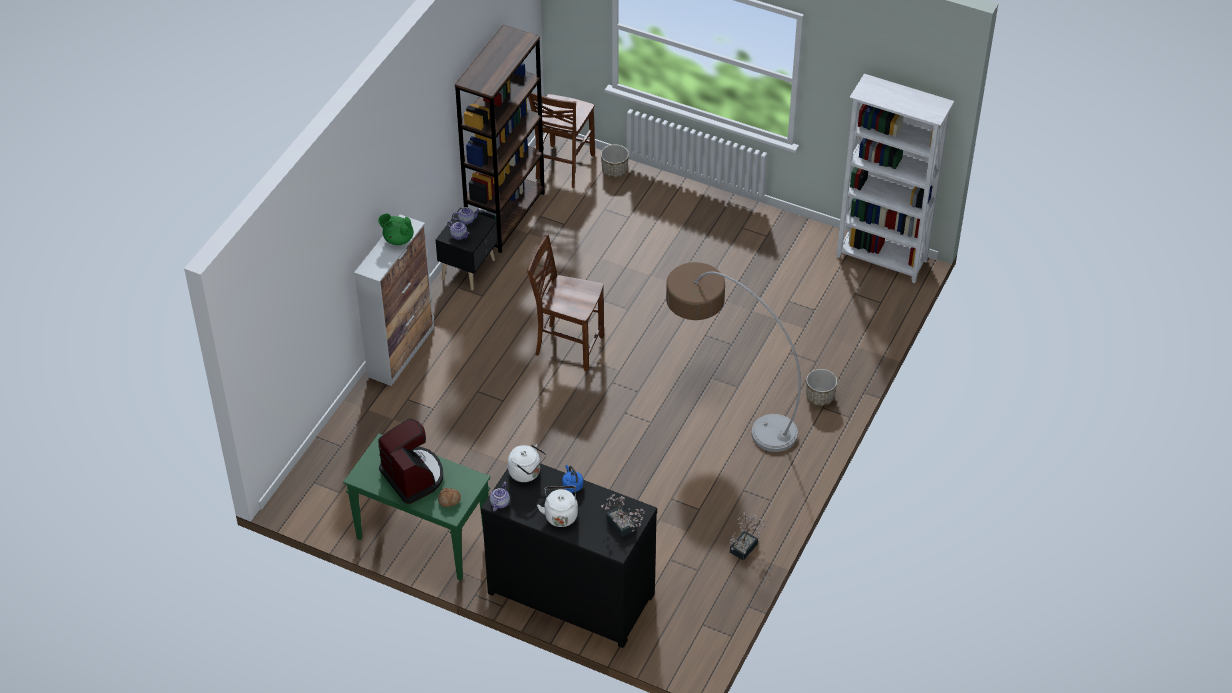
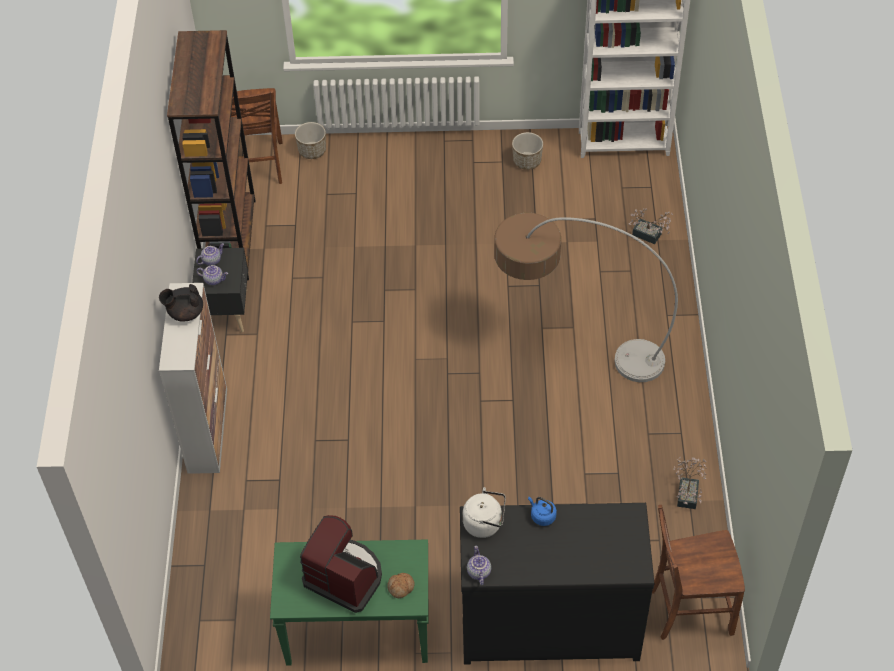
camera: 25 degrees left, 5 degrees up
(398, 239) = (185, 312): green teapot -> black teapot
(560, 514) = (552, 556): white kettle -> none
(568, 346) = (378, 352): brown chair -> brown chair (688, 610)
(622, 527) = (626, 541): potted plant -> potted plant (650, 236)
(820, 397) = (657, 305): planter -> planter (527, 161)

